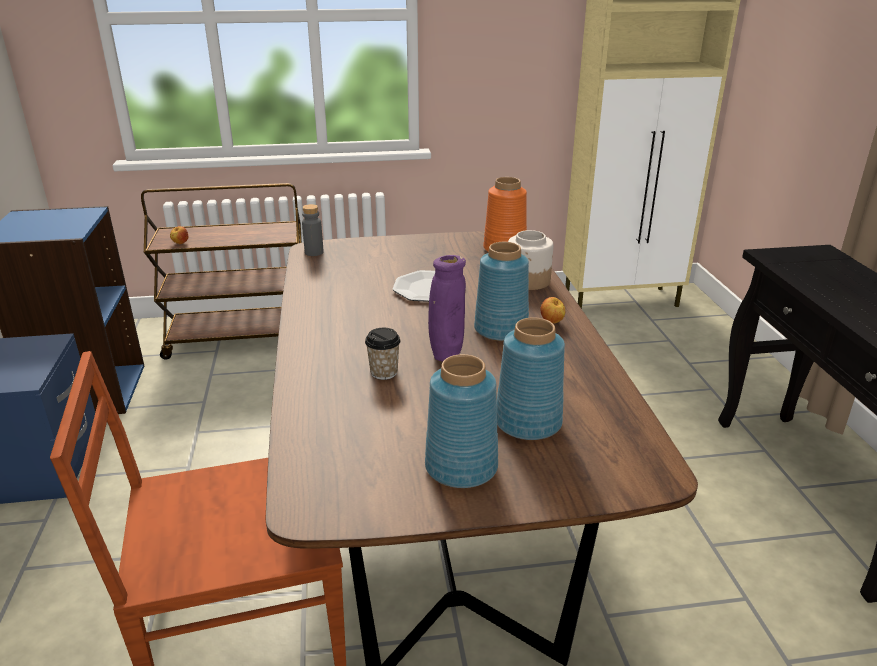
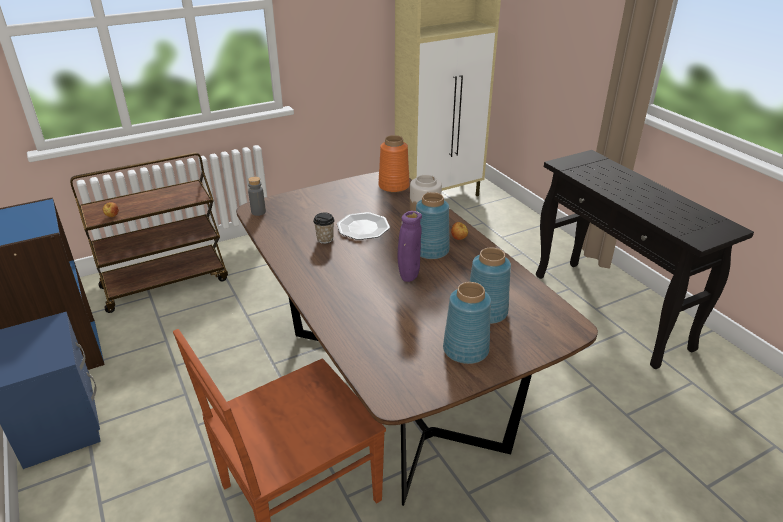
camera: 20 degrees left, 5 degrees up
(384, 373) = (376, 298): cup -> cup (325, 239)

